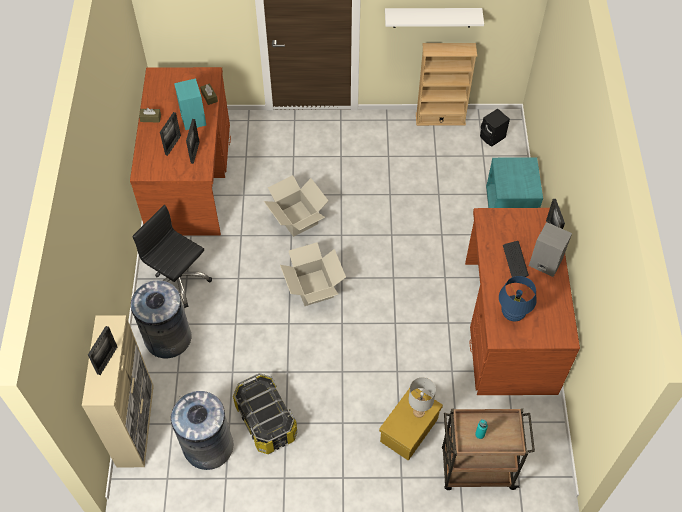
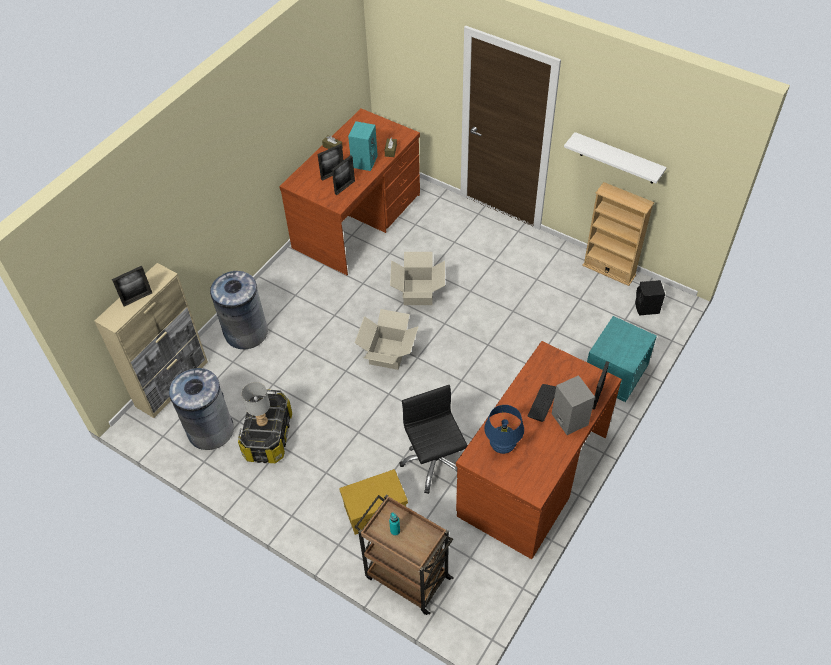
camera: 35 degrees right, 5 degrees down
(178, 281) = (287, 294): black office chair -> black office chair (434, 463)
(419, 412) = (382, 494): grey table lamp -> grey table lamp (262, 421)

